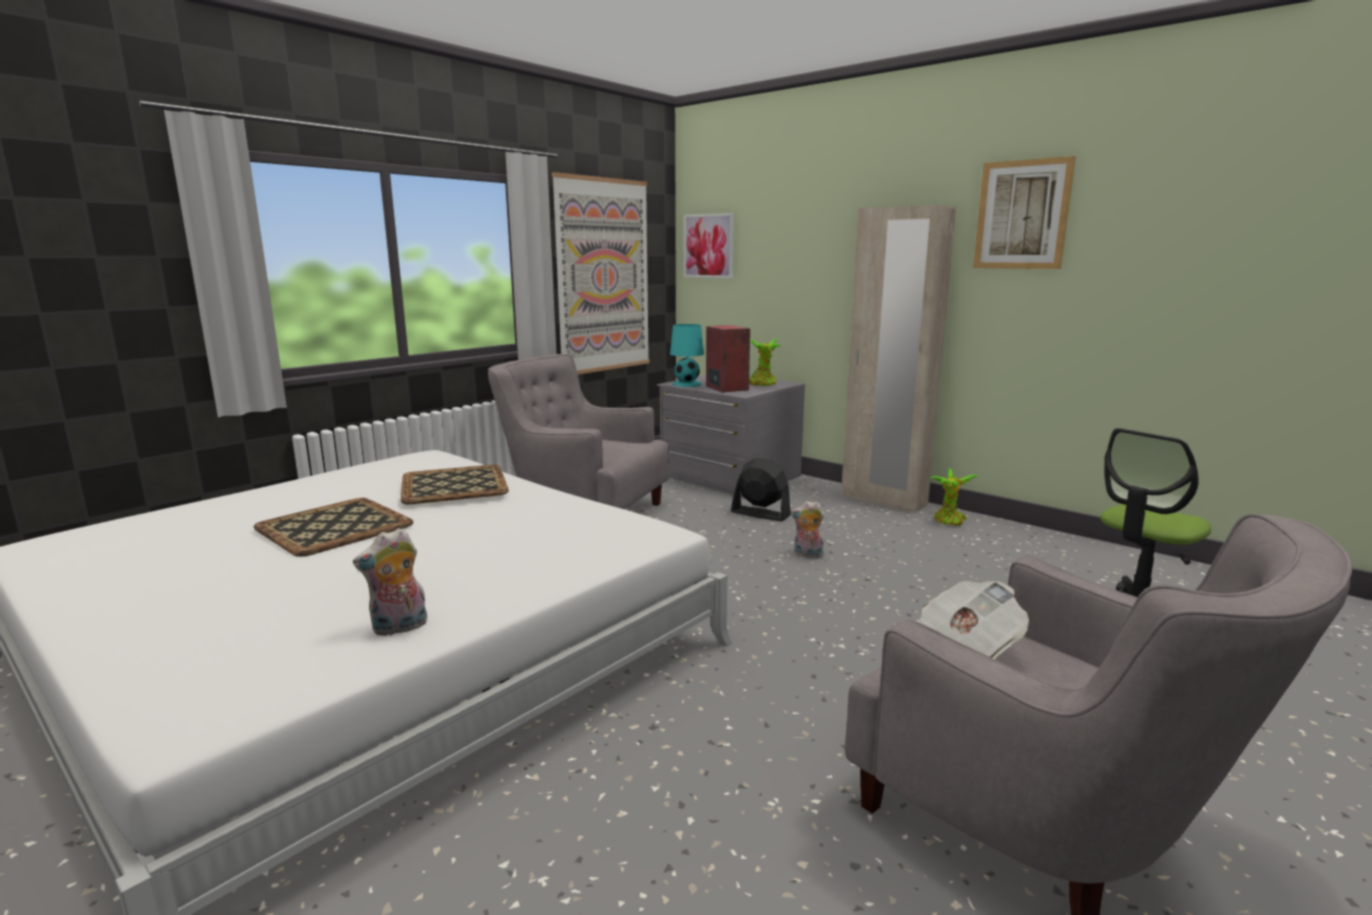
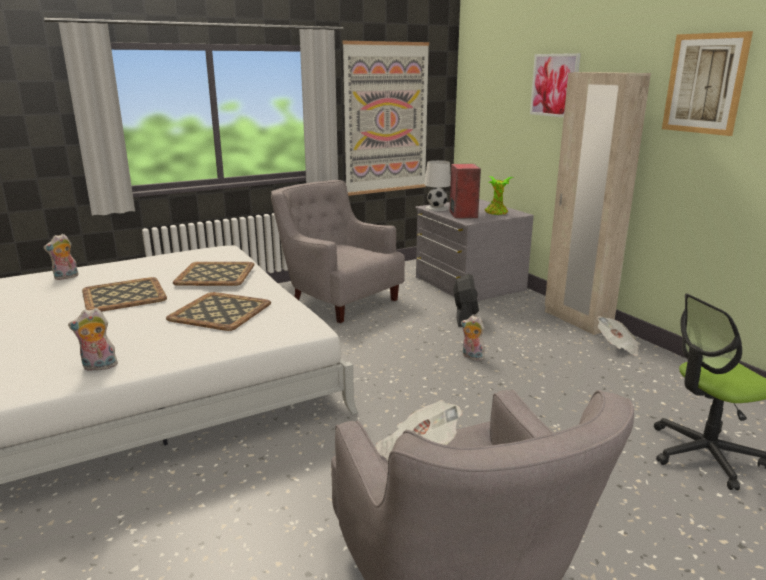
camera: 20 degrees right, 5 degrees up
(198, 515) = (66, 277): none -> plush toy
(514, 529) = (220, 312): none -> tray
(686, 384) = (436, 208): turquoise table lamp -> white table lamp
(708, 246) = (477, 94): picture -> picture (554, 85)
(760, 514) = (465, 318): black fan -> black fan turned 45 degrees clockwise
(949, 521) = (617, 347): potted plant -> newspaper

